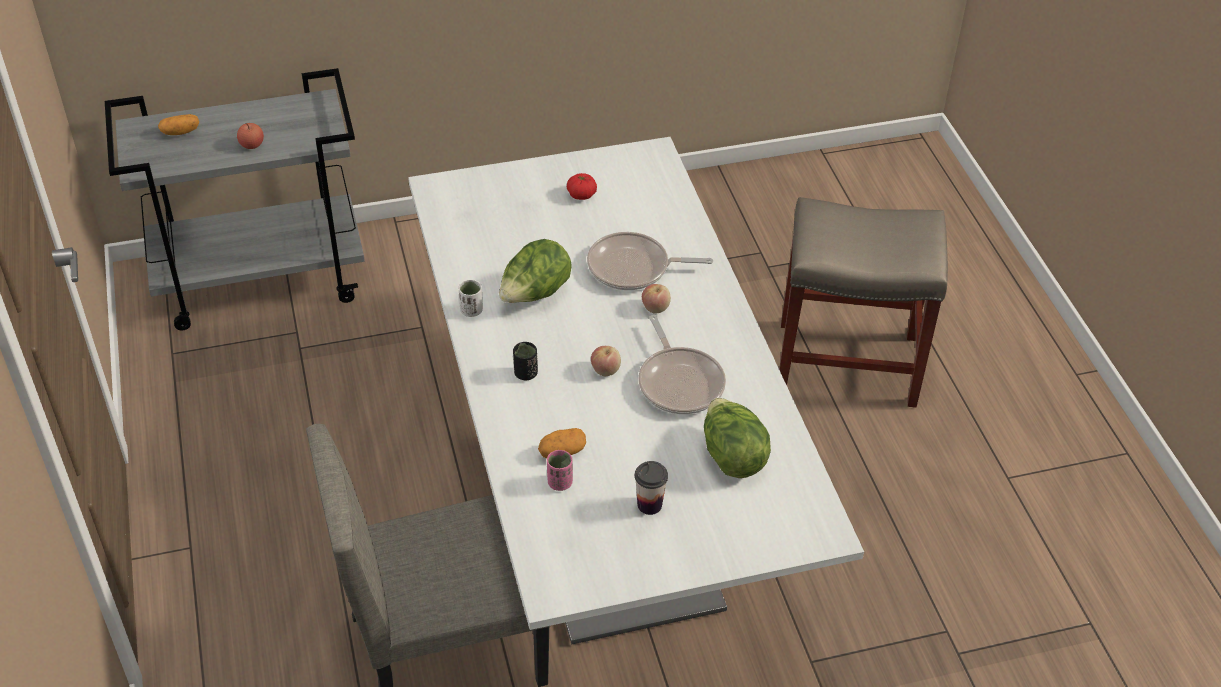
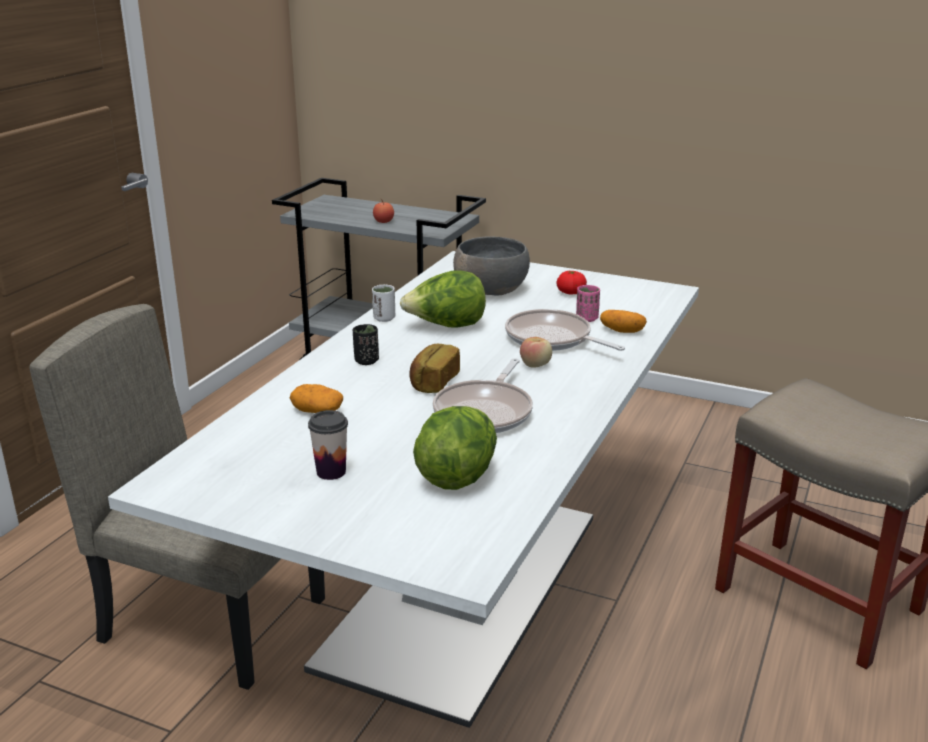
camera: 40 degrees right, 20 degrees down
(180, 132) = (351, 207): potato -> potato (622, 331)
(512, 224) = (490, 290): none -> grey bowl
(560, 482) = (283, 427): pink cup -> pink cup (587, 318)
(605, 370) = (433, 382): apple -> bread

